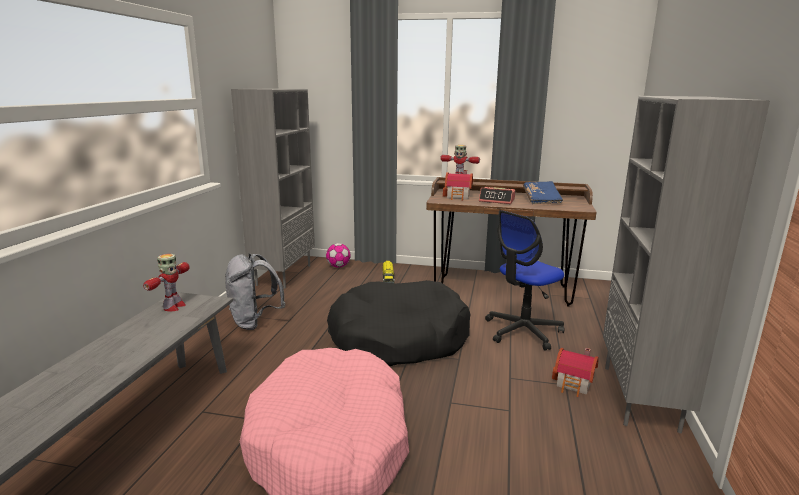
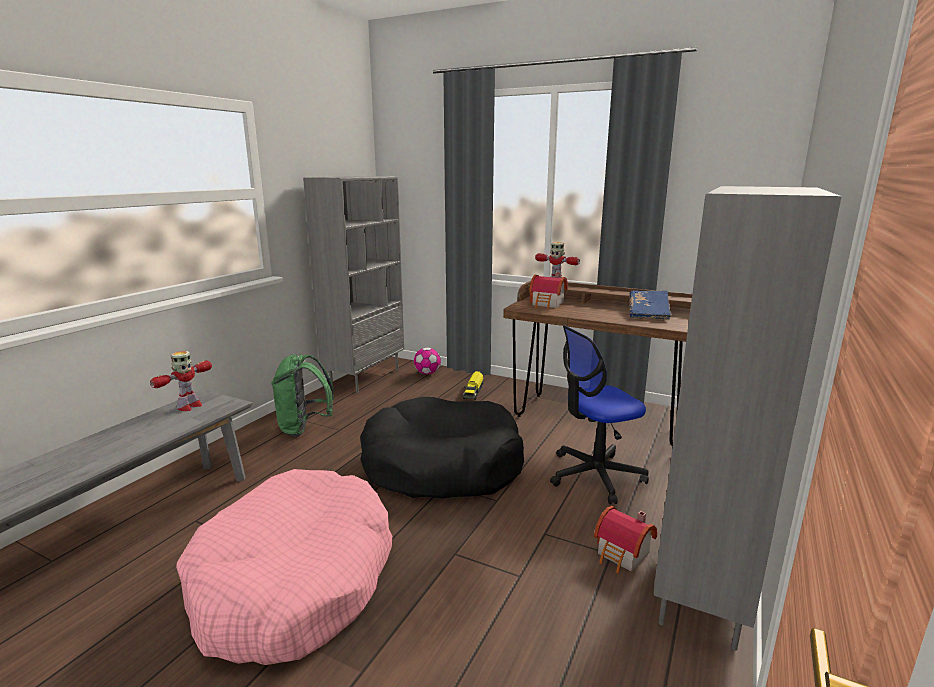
camera: 15 degrees right, 0 degrees up
(254, 322) = (304, 428): grey backpack -> green backpack
(497, 200) = (590, 311): alarm clock -> none

